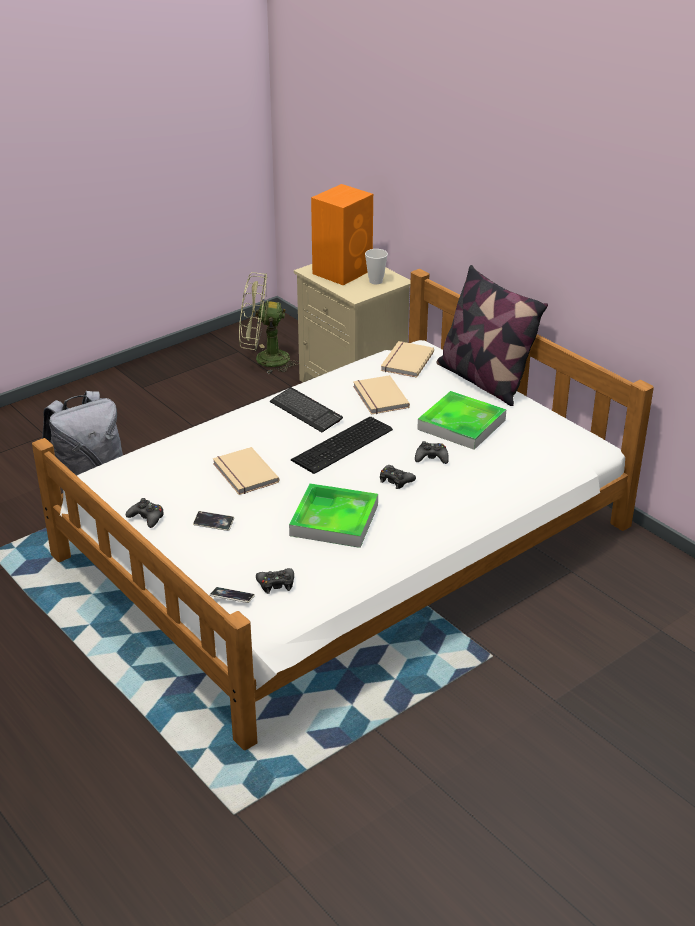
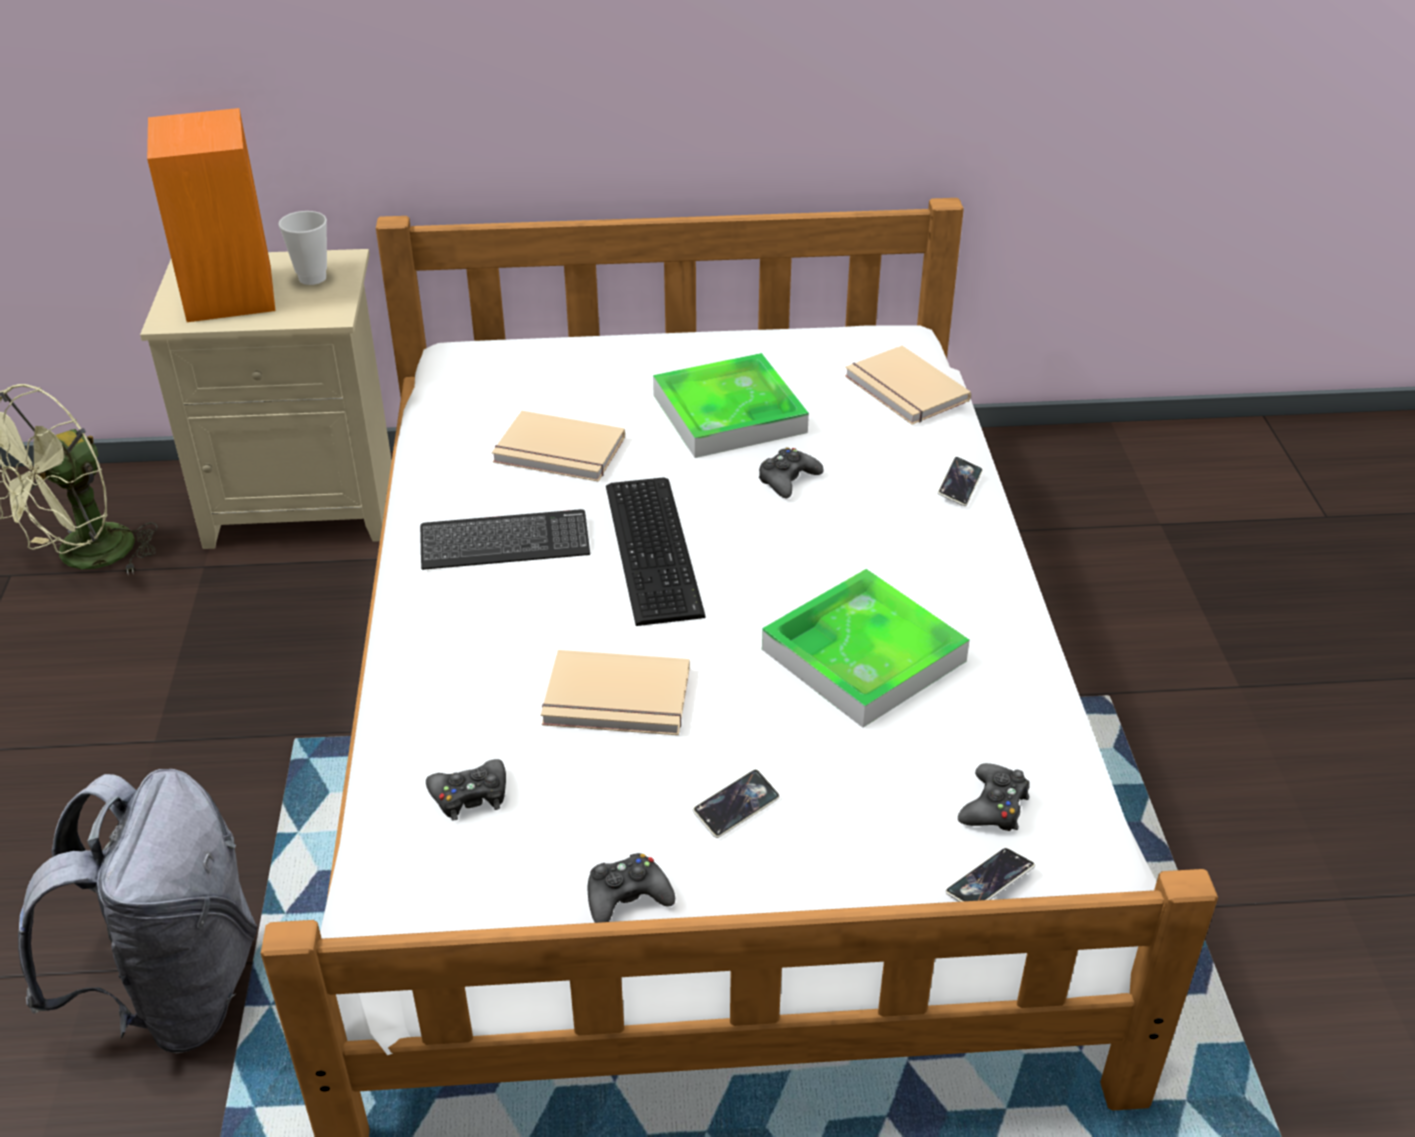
camera: 55 degrees left, 5 degrees up
(395, 480) = (814, 541): black game controller -> black game controller (470, 796)
(405, 361) = (487, 382): beige book -> beige book (904, 390)
(483, 380) = (626, 343): pillow -> none
(487, 504) = (959, 485): none -> phone

